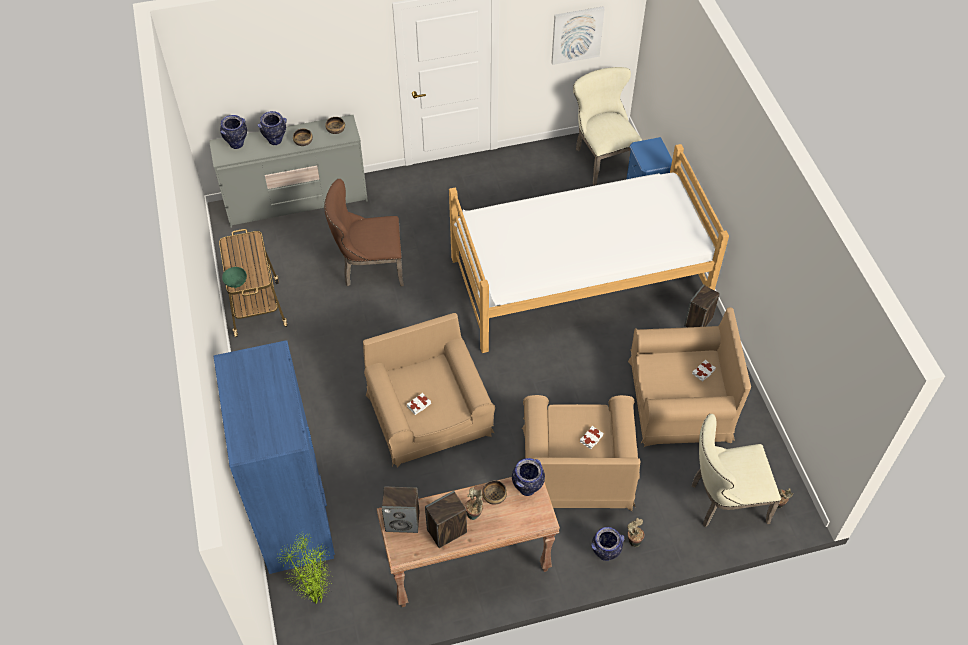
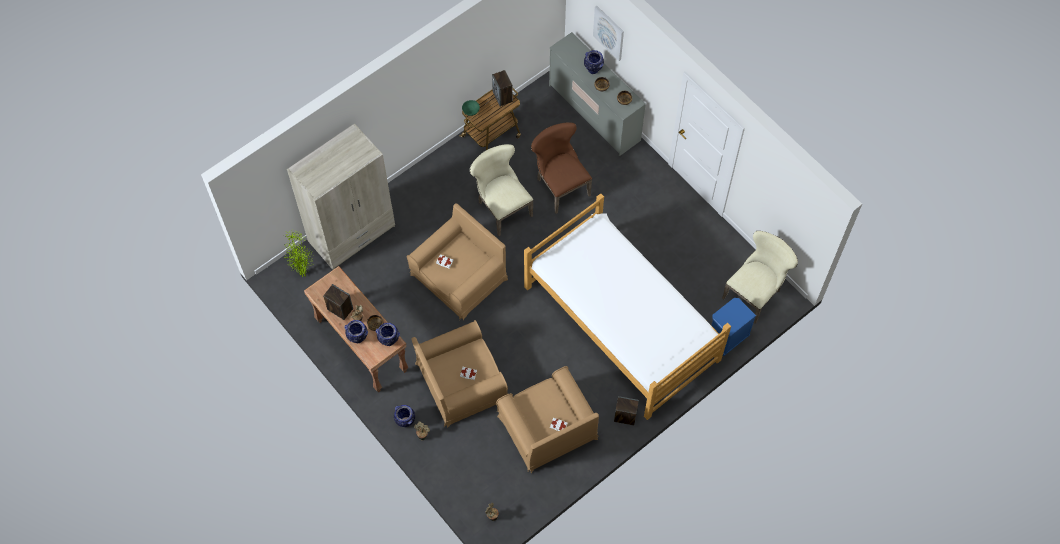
camera: 65 degrees right, 10 degrees up
(237, 144) = (577, 49): vase -> vase (358, 338)
(294, 513) = (352, 234): blue wardrobe -> beige wardrobe
(403, 521) = (336, 283): speaker -> speaker (502, 97)
(576, 35) = (783, 207): picture -> picture (609, 32)
(723, 501) = (478, 481): beige chair -> beige chair (501, 207)

